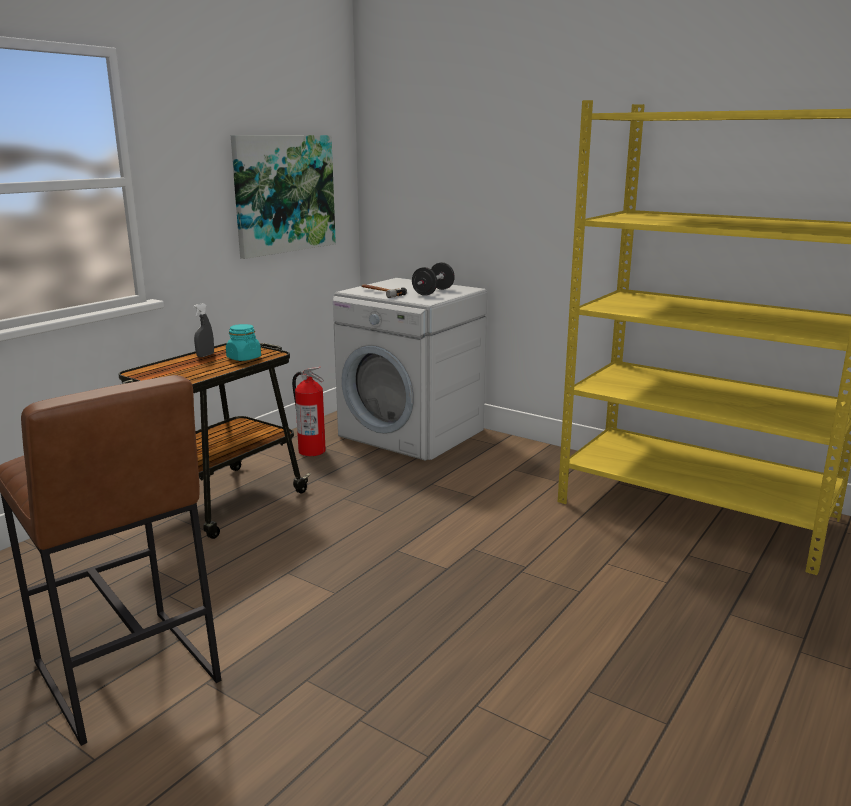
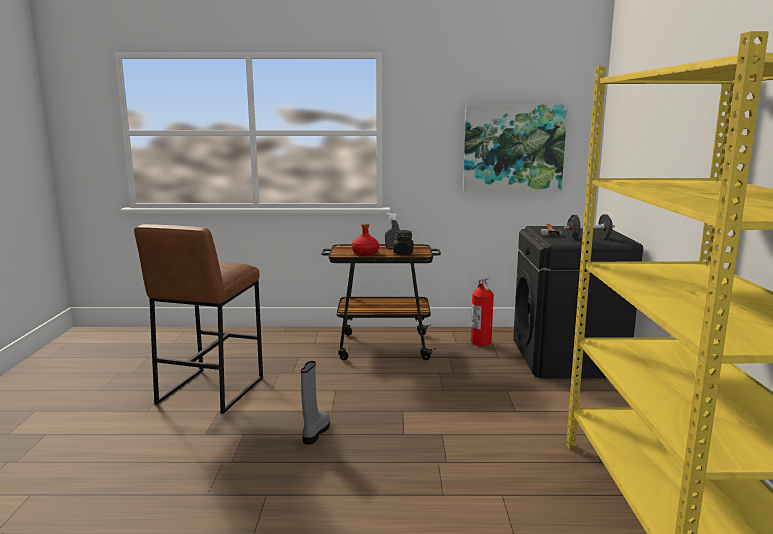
camera: 55 degrees right, 5 degrees down
(199, 371) = (365, 253): none -> red bottle
(243, 358) = (403, 253): turquoise jar -> black jar
(373, 622) = (315, 432): none -> grey boot
(410, 434) = (565, 358): white washing machine -> black washing machine

